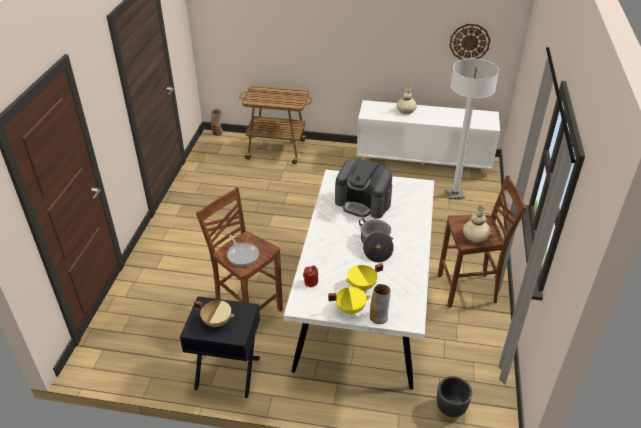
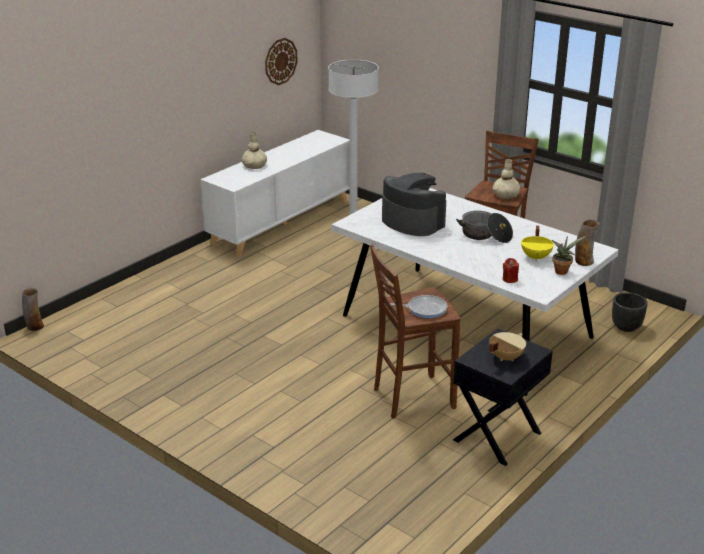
camera: 60 degrees left, 10 degrees down
(277, 150) = (138, 295): cart -> none
(350, 308) = (562, 271): yellow cooking pot -> potted plant
(363, 203) = (412, 222): coffee machine -> coffee machine turned 105 degrees counterclockwise

